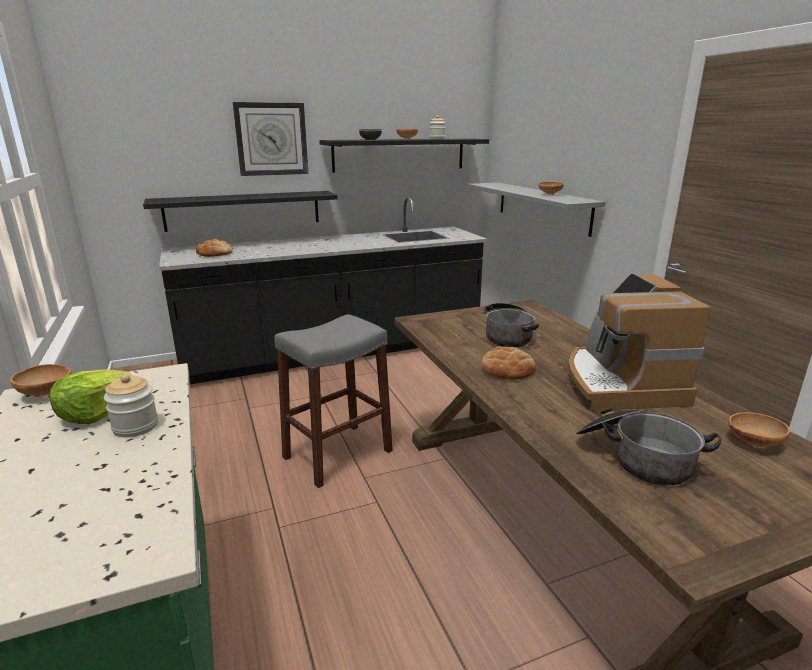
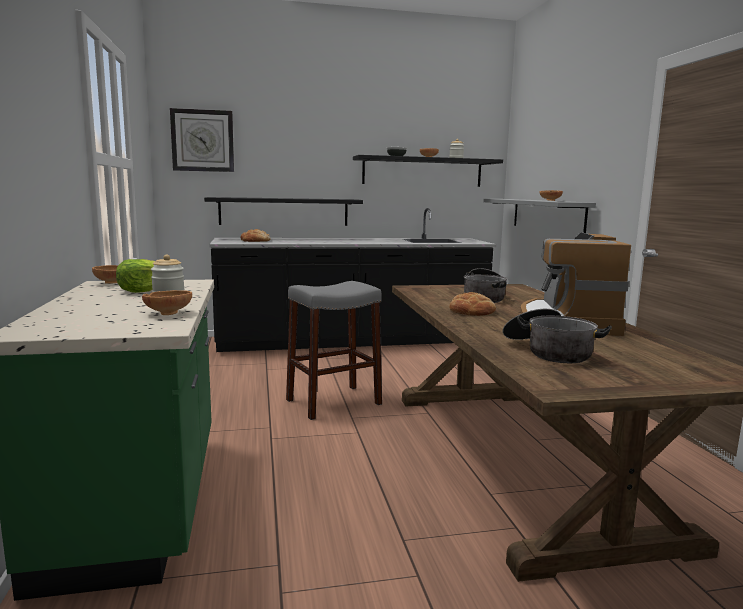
camera: 10 degrees right, 10 degrees down
(271, 139) = (313, 154): wall clock -> wall clock (202, 140)
(752, 442) = (660, 353): brown bowl -> brown bowl (168, 313)

